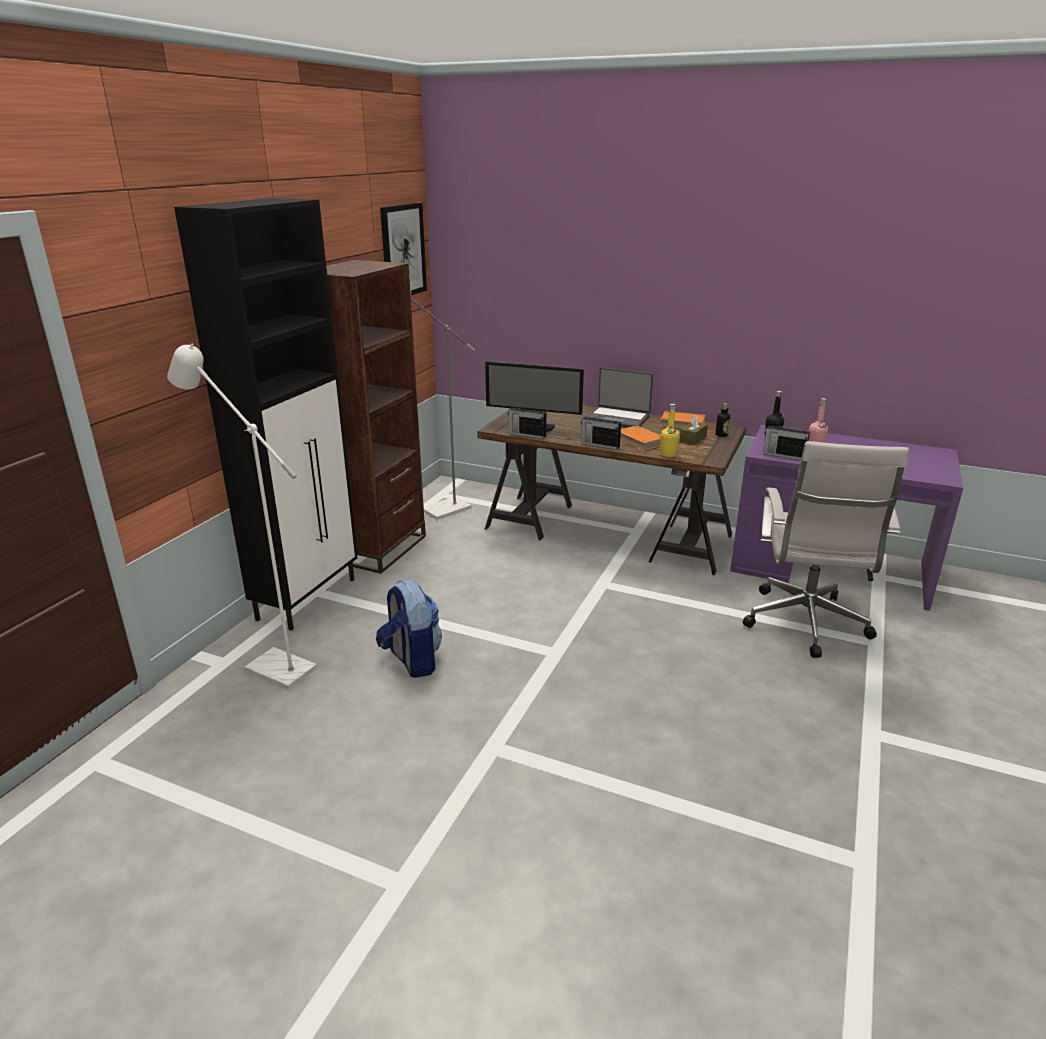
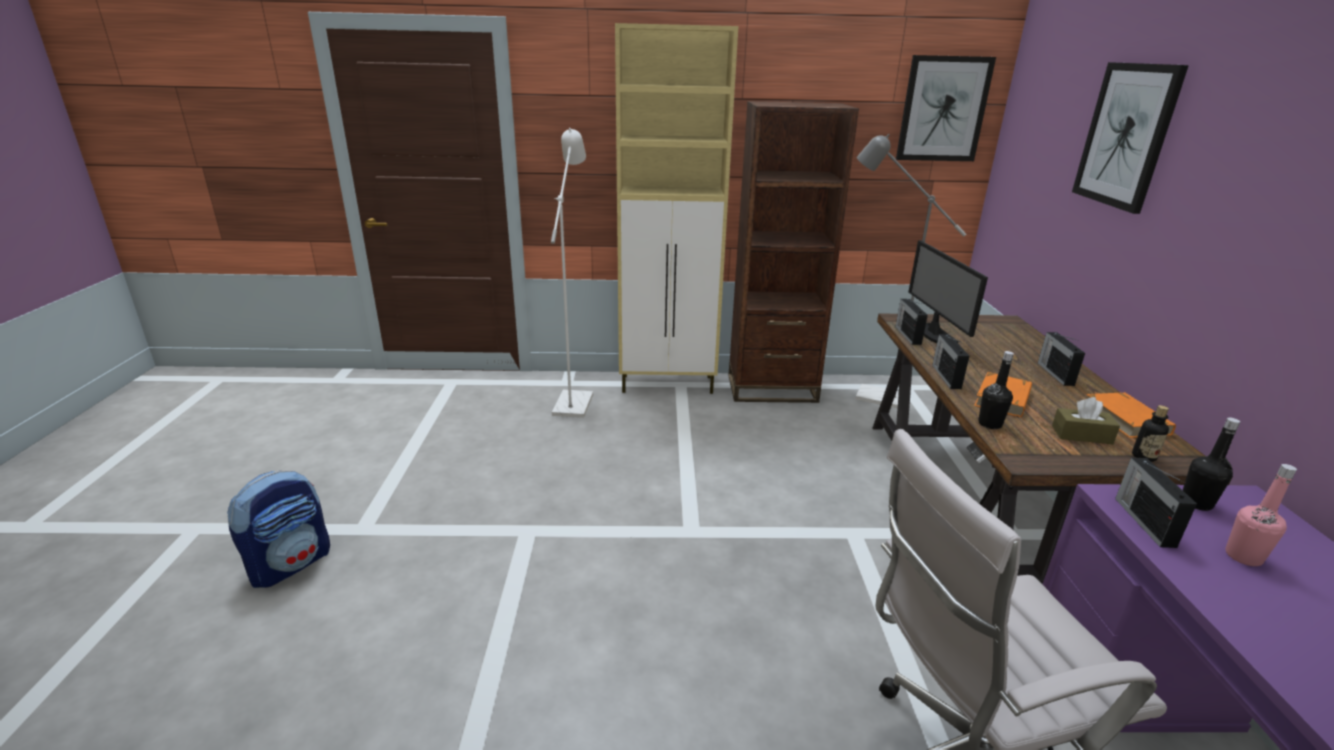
camera: 65 degrees right, 0 degrees up
(308, 598) = (668, 384): black cabinet -> beige cabinet
(412, 660) = (621, 454): backpack -> backpack (291, 563)
(587, 255) = (1126, 135): none -> picture
(618, 418) = (1055, 373): laptop -> radio
(668, 454) = (990, 424): yellow bottle -> black bottle

